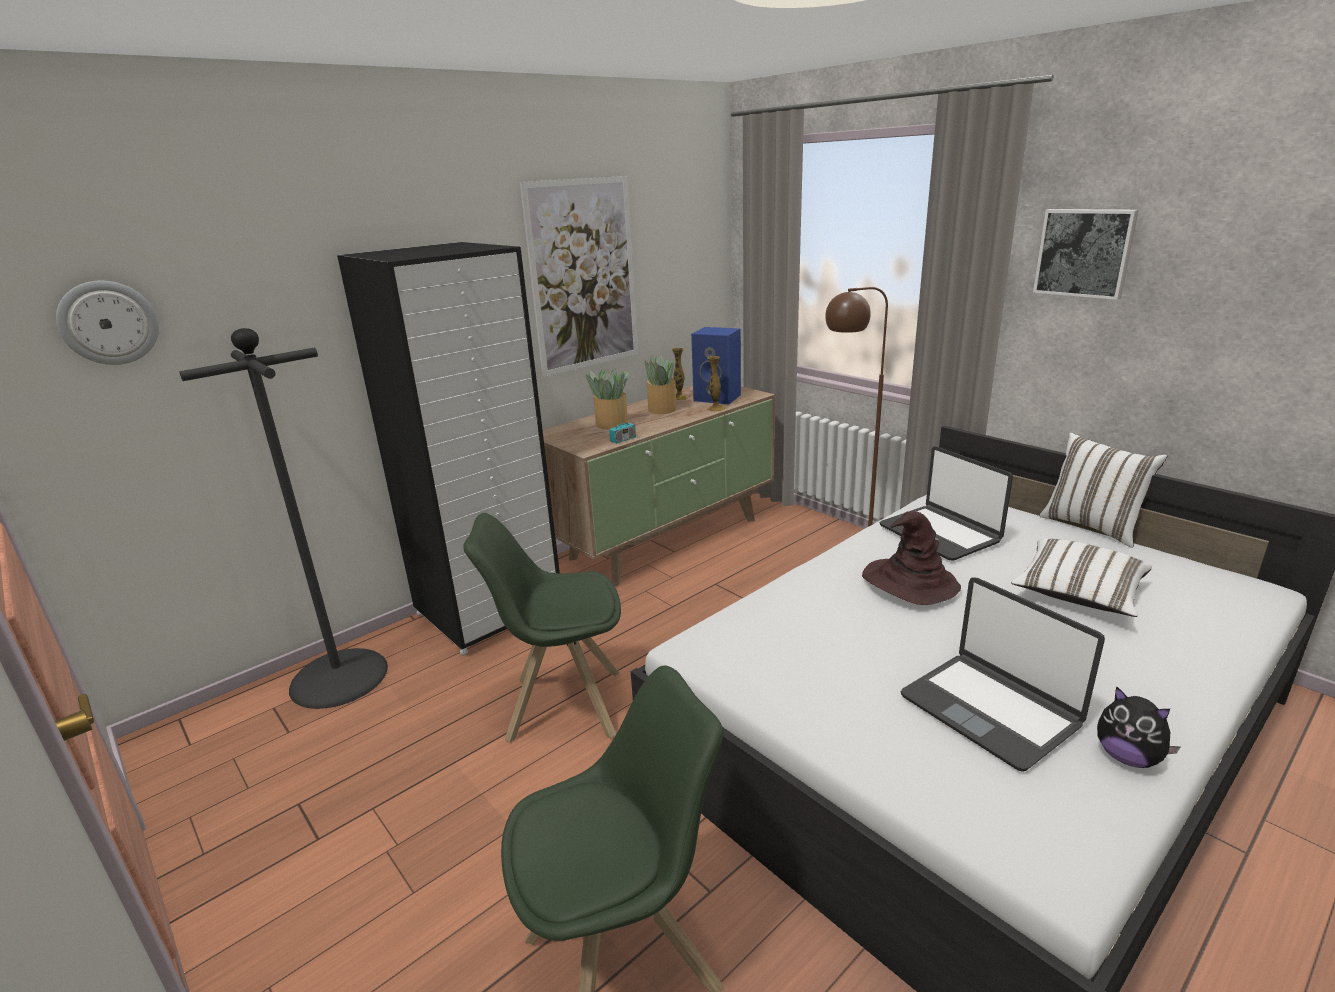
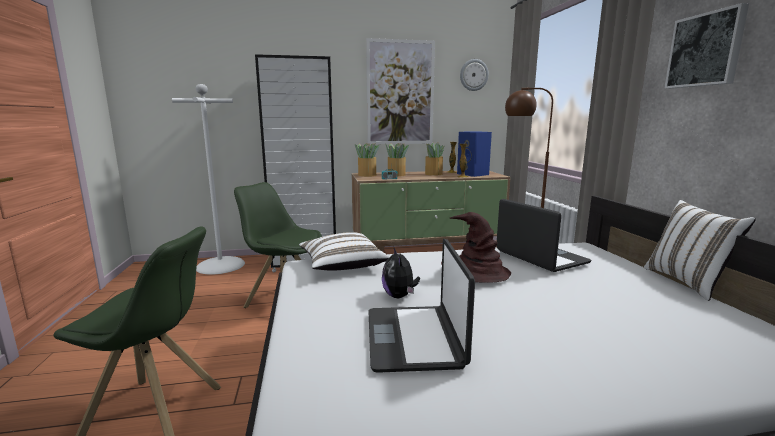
camera: 30 degrees right, 10 degrees down
(109, 323) = (163, 79): wall clock -> wall clock (473, 75)
(339, 677) = (220, 265): black clothes rack -> white clothes rack
(566, 436) = (367, 175): none -> potted plant
(940, 533) = (540, 257): laptop -> laptop turned 150 degrees clockwise
(1078, 594) = (603, 309): white pillow -> white pillow (342, 265)
(1128, 757) = (474, 401): plush toy -> plush toy (399, 296)

